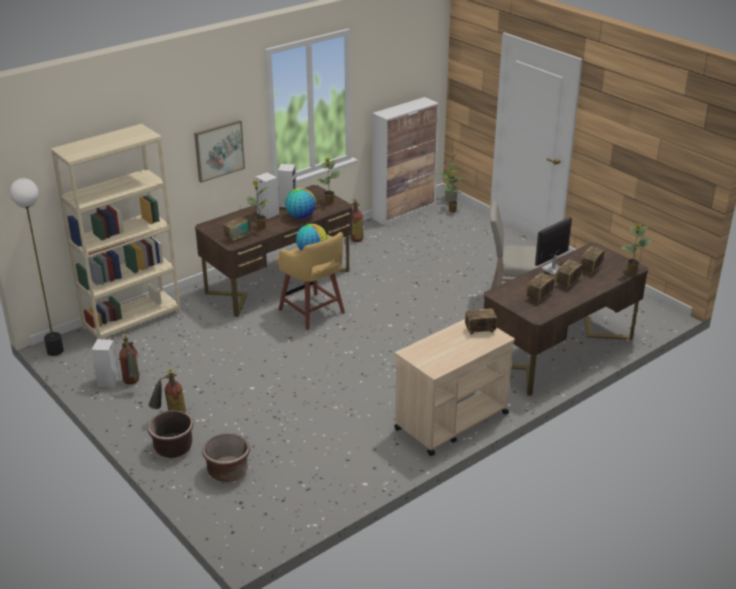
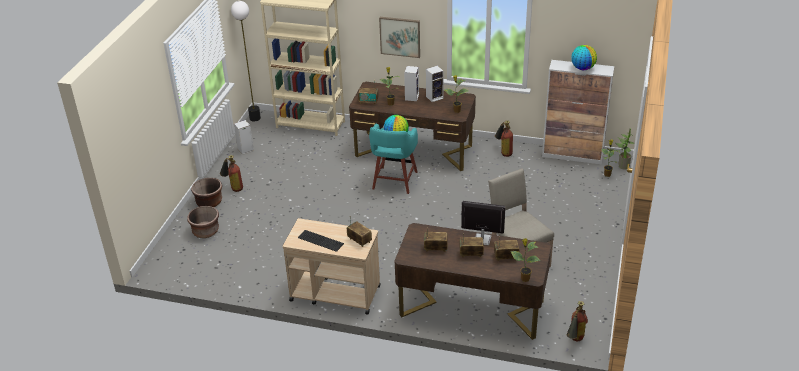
camera: 55 degrees right, 5 degrees up
(133, 384) = (251, 158): fire extinguisher -> fire extinguisher (574, 341)
(301, 216) = (423, 110): globe -> globe (582, 68)
(312, 312) = (394, 181): yellow stool -> turquoise stool
(451, 352) = (320, 240): none -> keyboard

